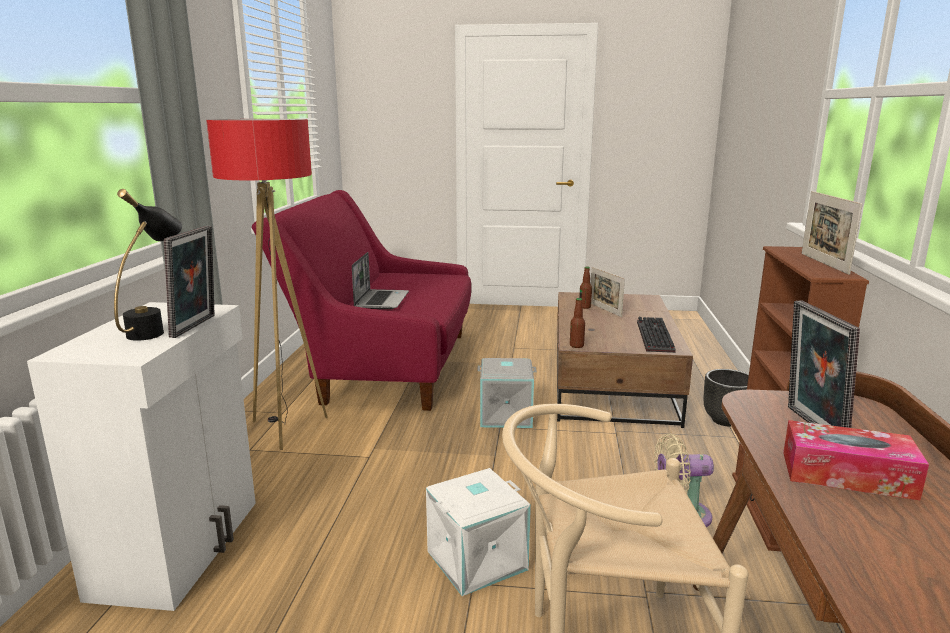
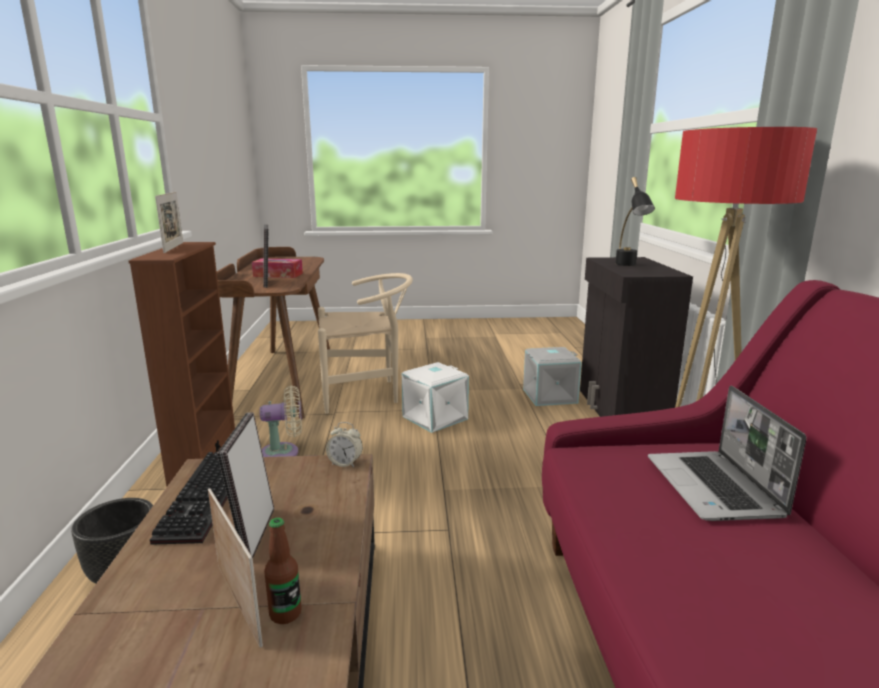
camera: 170 degrees right, 0 degrees up
(181, 546) = (620, 409): white cabinet -> black cabinet
(197, 326) = (609, 267): picture frame -> picture frame (254, 534)
(506, 415) = (445, 551): grey storage box -> grey storage box (549, 396)
(576, 345) = (345, 463): bottle -> alarm clock

